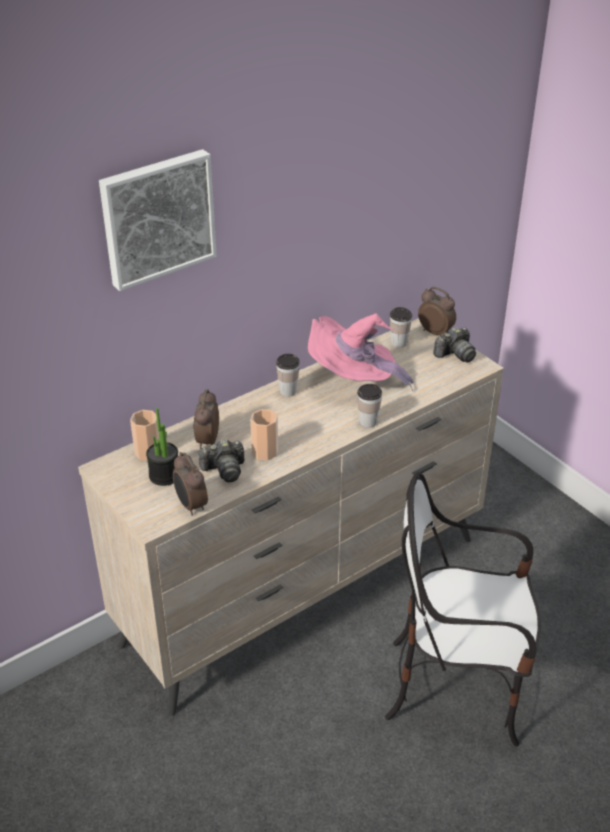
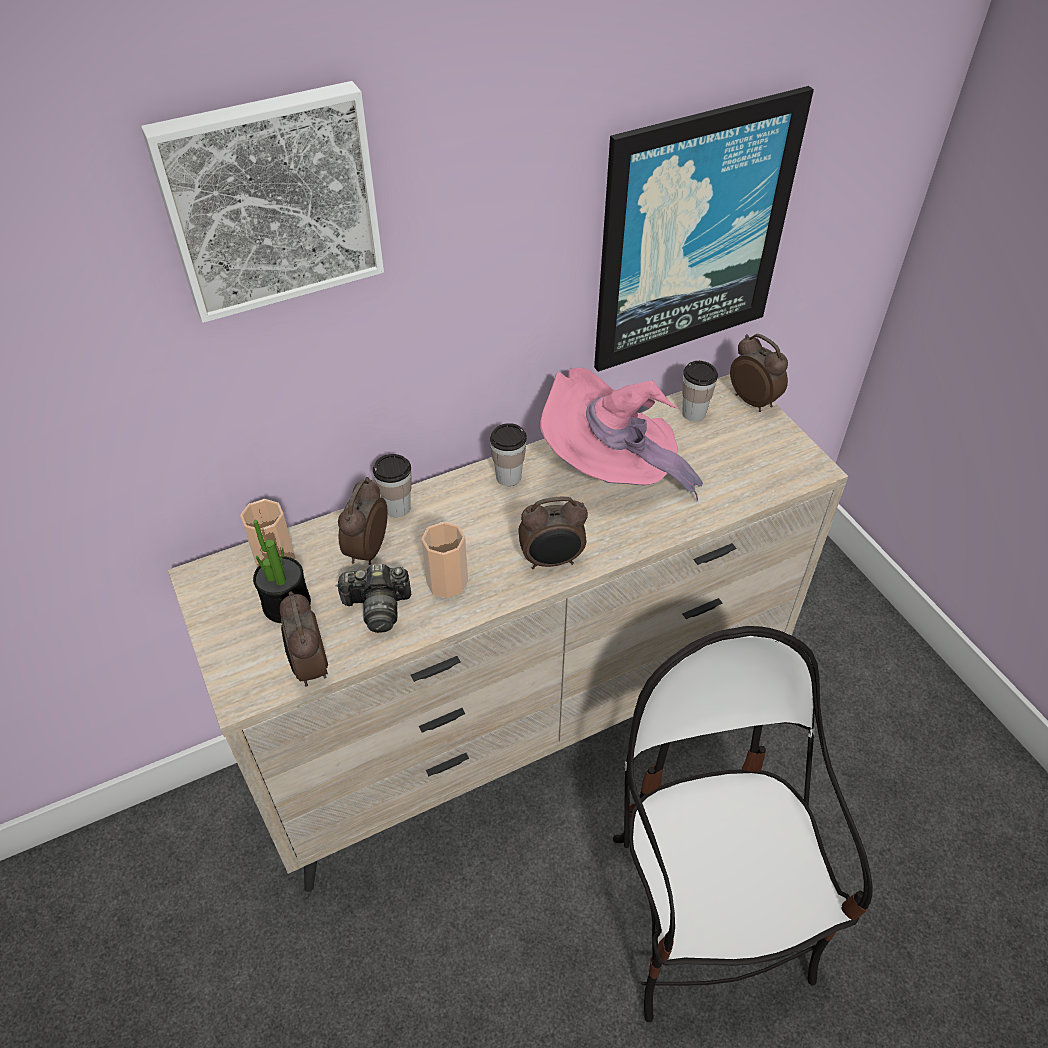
camera: 10 degrees right, 10 degrees up
(328, 433) = (552, 561): none -> alarm clock
(368, 422) = (617, 548): cup -> cup (397, 508)
(385, 226) = (692, 234): none -> picture
(455, 354) = (776, 443): camera -> none
(457, 686) = (705, 913): chair -> chair turned 60 degrees clockwise

